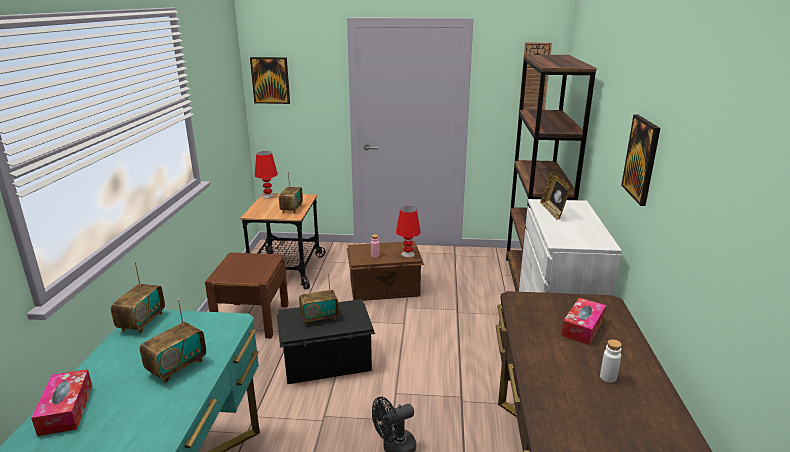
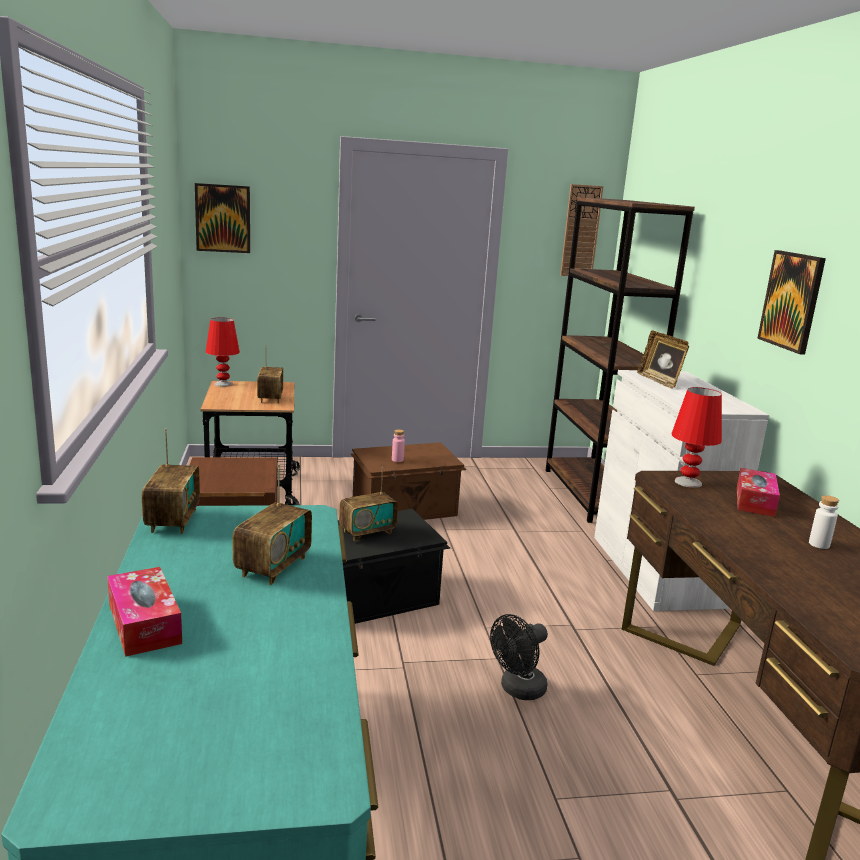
camera: 15 degrees left, 5 degrees down
(407, 254) = (441, 457): red table lamp -> red table lamp (687, 482)

